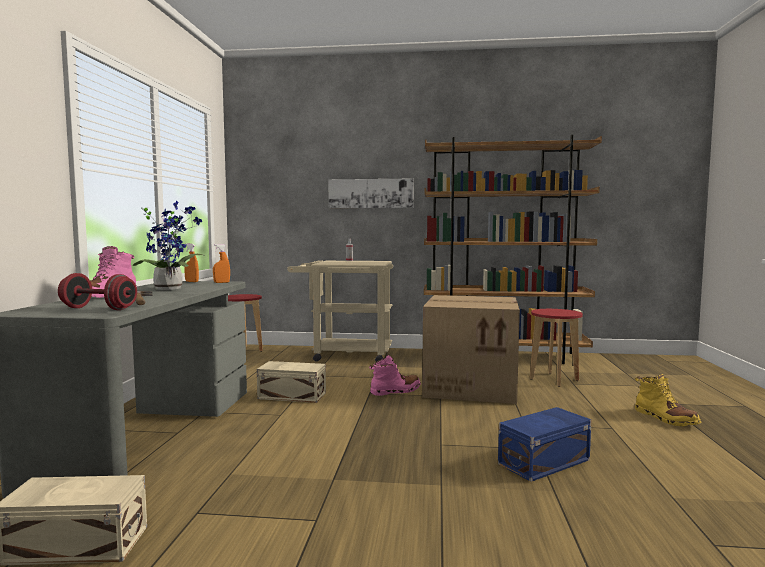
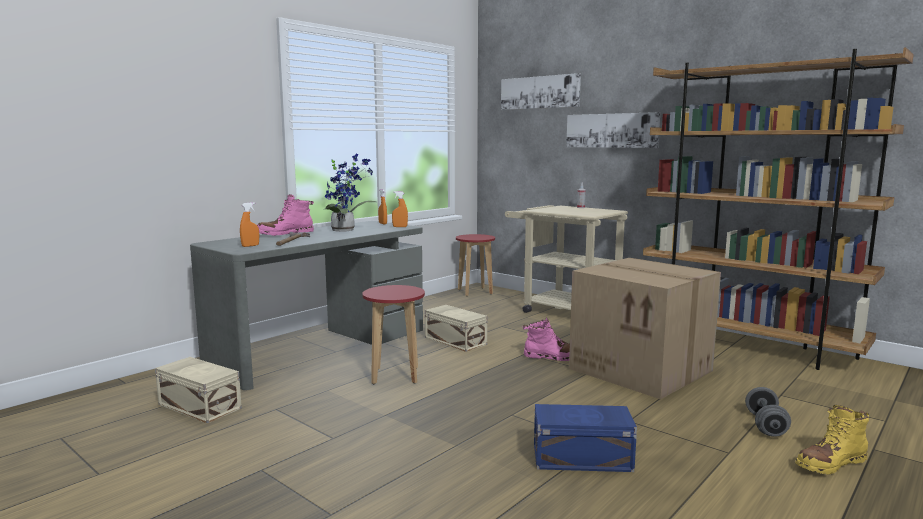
camera: 35 degrees right, 5 degrees up
(98, 309) = (250, 246): red dumbbell -> orange spray bottle
(297, 158) = (540, 92): none -> picture
(554, 380) = (762, 385): red stool -> red stool (395, 376)
(598, 404) = (765, 425): none -> grey dumbbell
(665, 418) = (830, 464): yellow boot -> yellow boot turned 60 degrees clockwise

